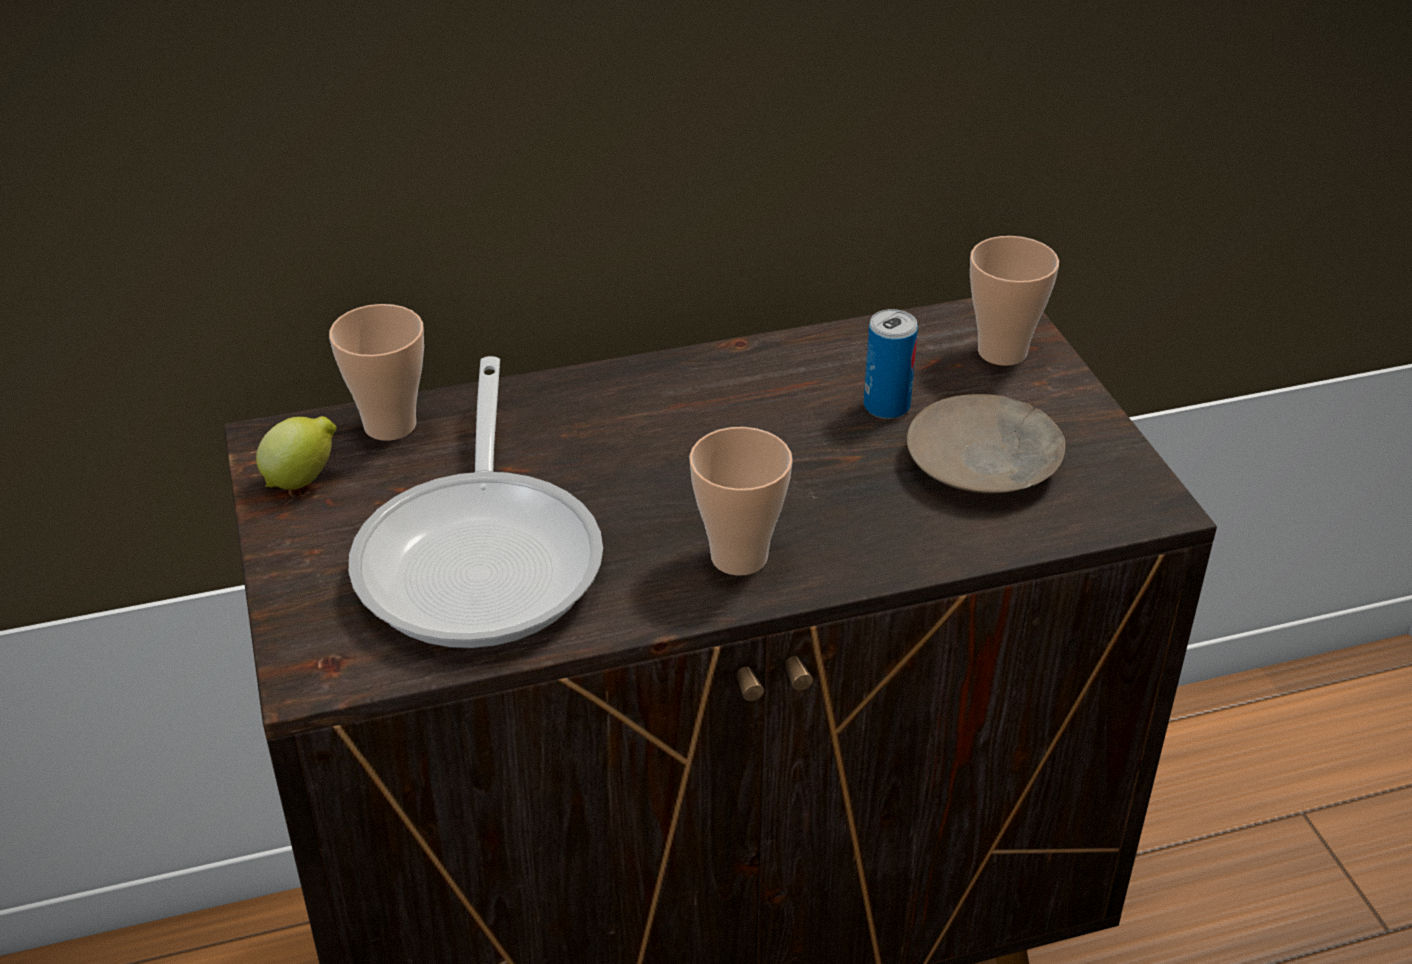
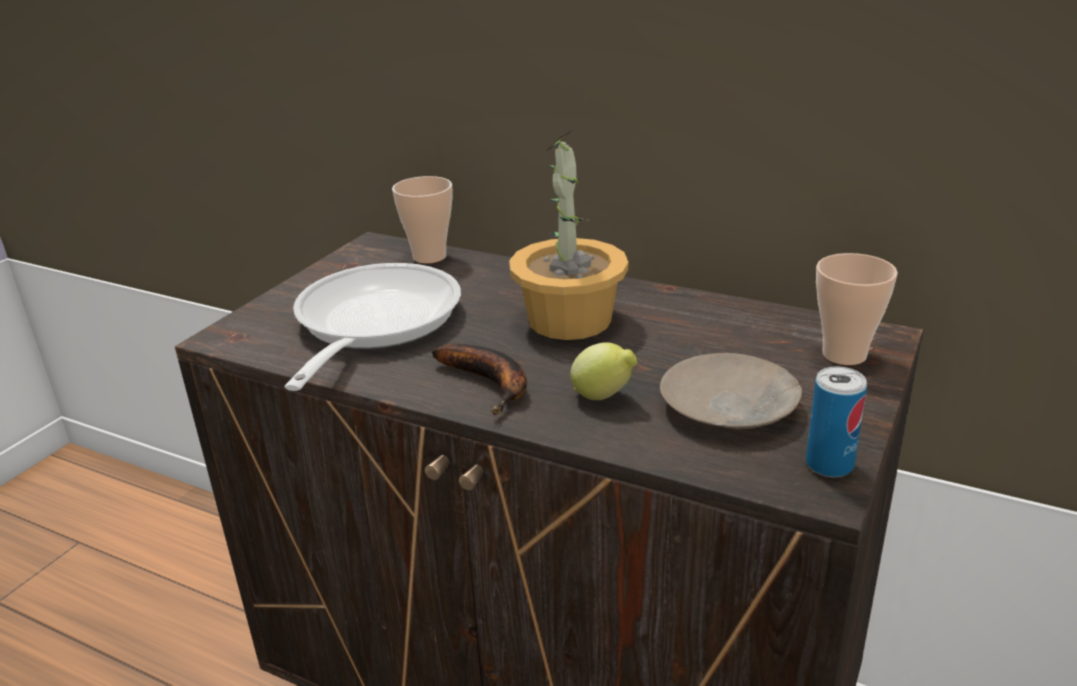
camera: 45 degrees right, 10 degrees down
(303, 480) = (356, 263): lemon -> lemon (604, 397)
(483, 556) = (372, 325): frying pan -> frying pan turned 150 degrees clockwise
(701, 435) = (571, 320): none -> potted plant
(739, 557) = (491, 384): cup -> banana
(886, 406) = (710, 351): can -> can (829, 464)

